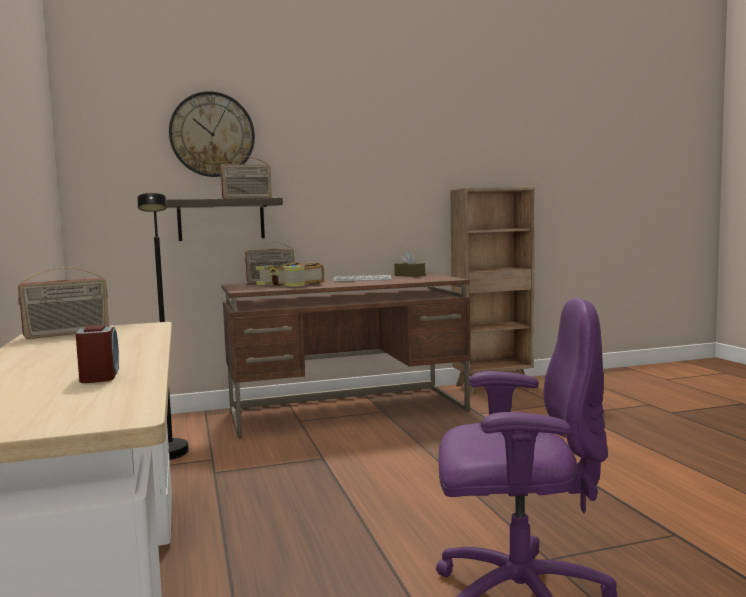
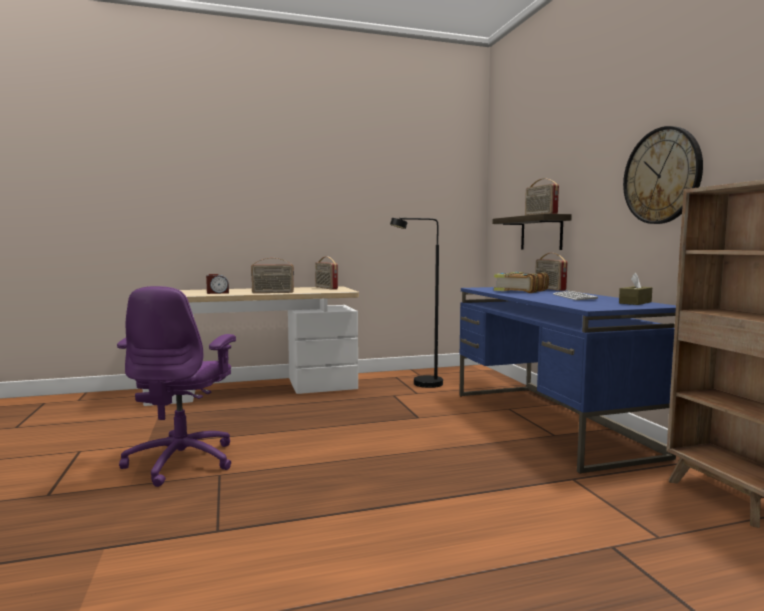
camera: 90 degrees right, 0 degrees up
(141, 348) = (273, 292): none -> radio
(212, 134) = (541, 162): wall clock -> wall clock (661, 176)
(348, 410) = (549, 422): brown desk -> blue desk

